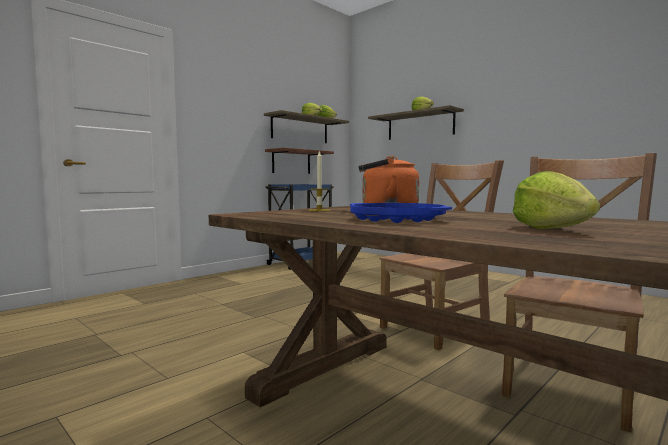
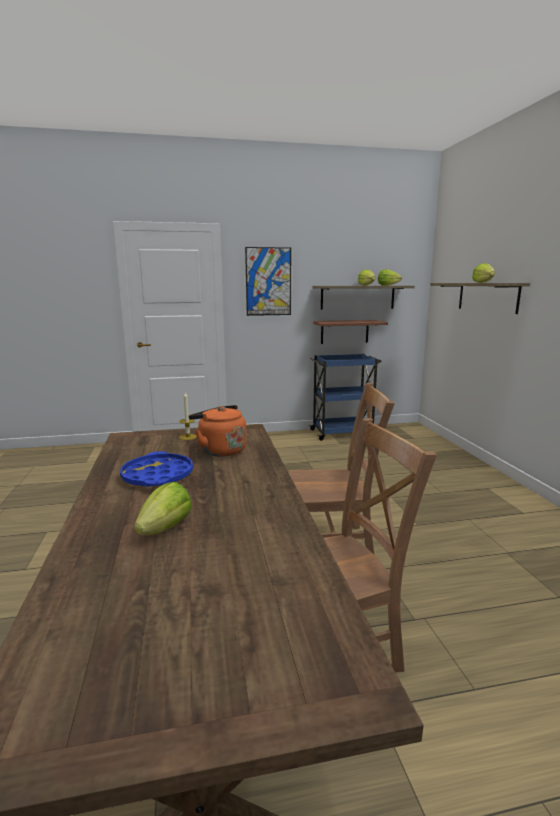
camera: 35 degrees right, 10 degrees up
(223, 103) = (268, 281): none -> picture

